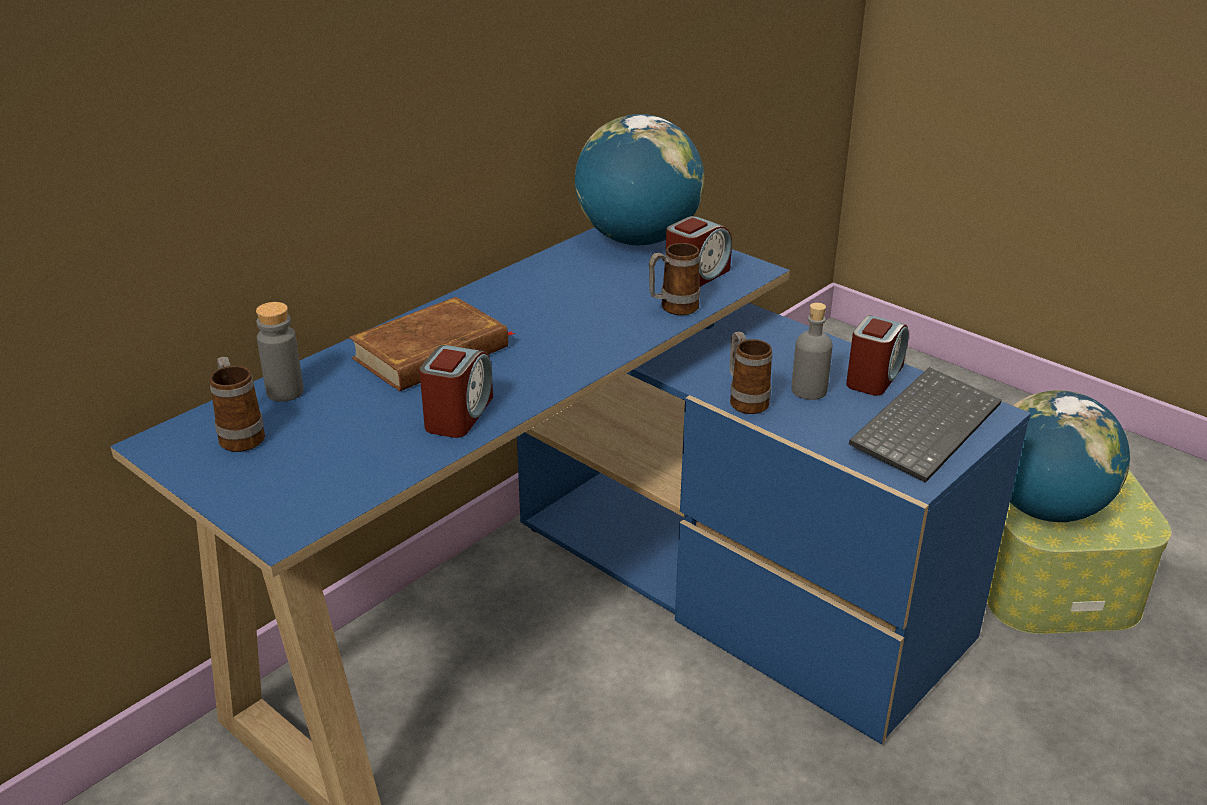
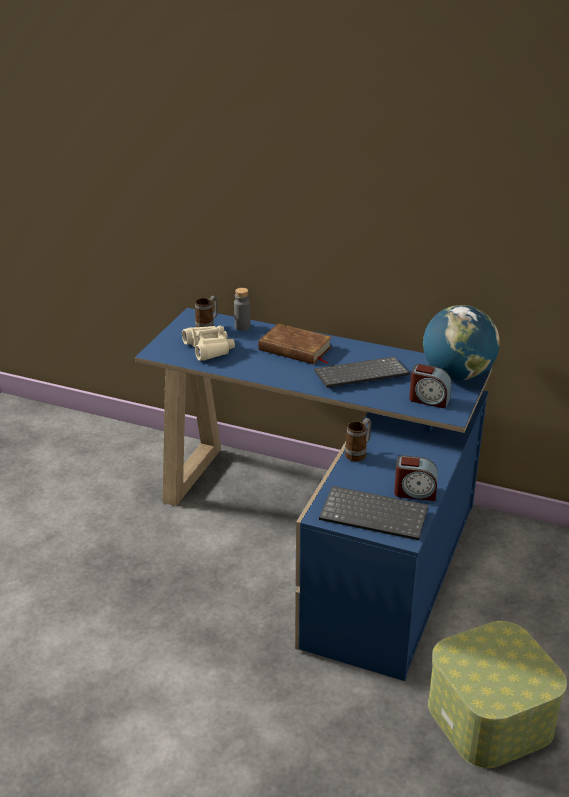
camera: 70 degrees right, 0 degrees up
(337, 450) = (209, 348): none -> beige binoculars
(458, 414) = (250, 367): alarm clock -> none
(580, 313) = (360, 375): none -> keyboard
(672, 308) = (386, 399): mug -> none
(809, 390) = (383, 472): grey bottle -> none
(1044, 508) = (477, 654): globe -> none

